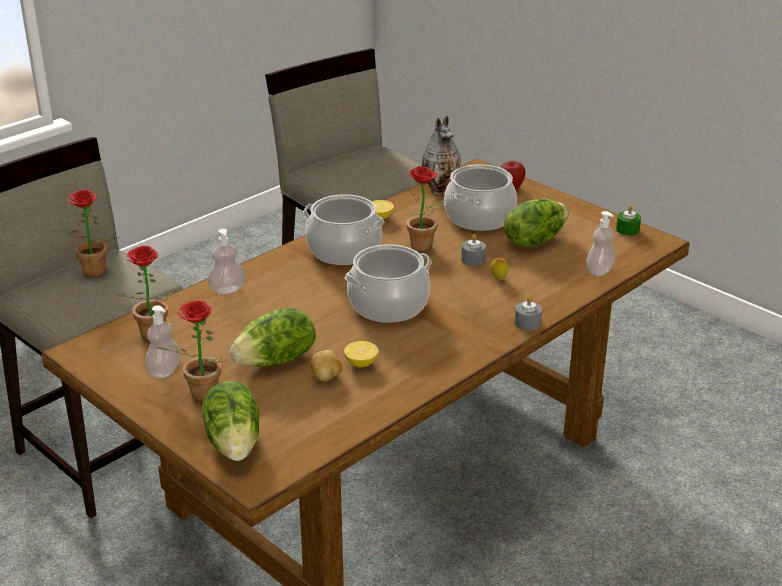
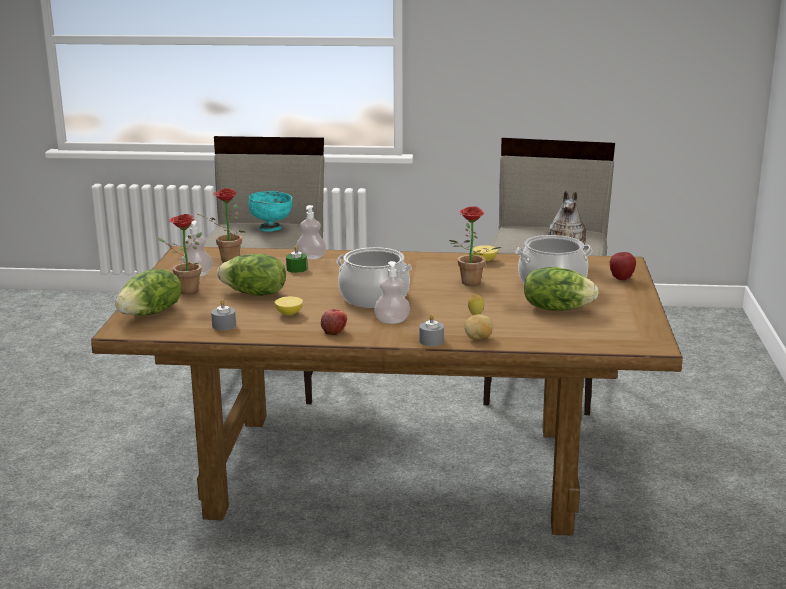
camera: 50 degrees right, 10 degrees down
(91, 274) = (271, 228): potted plant -> turquoise bowl
(326, 377) = (257, 310): potato -> potato (478, 338)
(344, 250) = (420, 266): cooking pot -> none
(440, 359) = (334, 331): none -> apple
(473, 259) = (486, 300): grey candle -> grey candle (224, 325)
(599, 271) = (557, 340): soap dispenser -> soap dispenser (392, 321)
(627, 230) = (647, 331): green candle -> green candle (296, 269)

